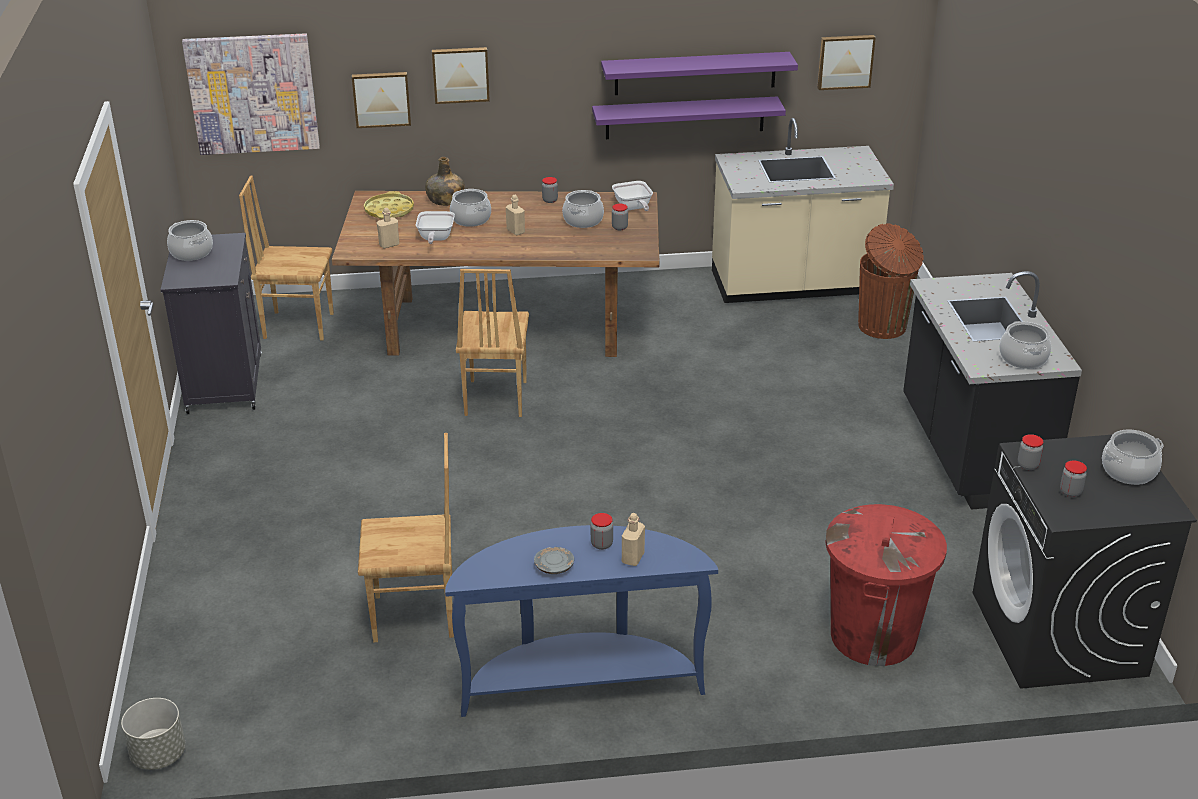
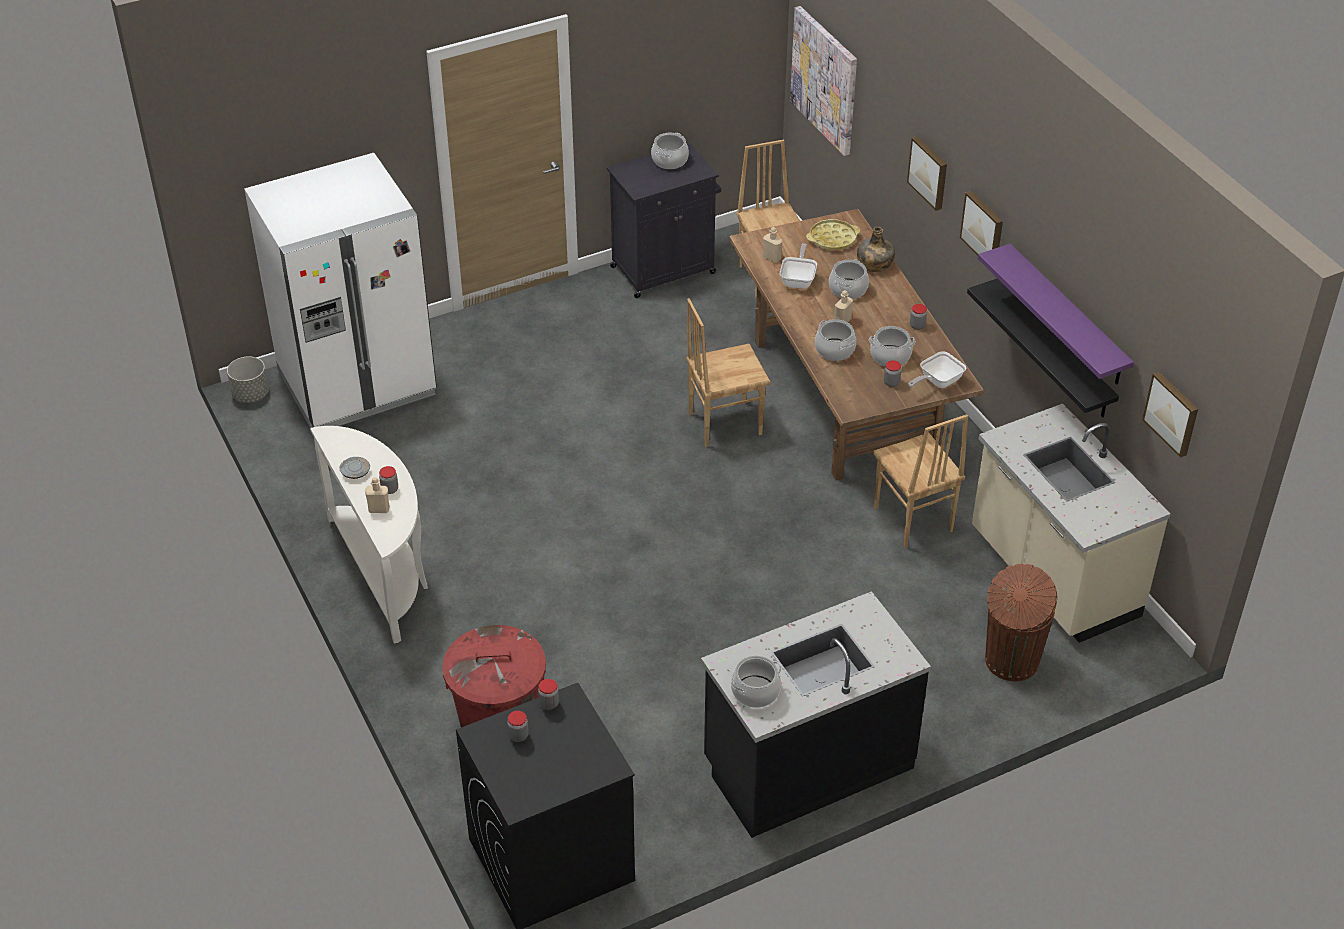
camera: 70 degrees right, 10 degrees up
(220, 647) = (357, 383): none -> white fridge
(381, 99) = (885, 149): picture -> picture (983, 228)
(415, 617) = (423, 465): brown chair -> brown chair (912, 520)
(435, 239) = (798, 279): frying pan -> frying pan turned 120 degrees clockwise
(580, 682) = (384, 572): blue console table -> white console table
(685, 117) = (1054, 350): purple shelf -> black shelf
(1129, 471) = (567, 774): cooking pot -> cooking pot (834, 350)

